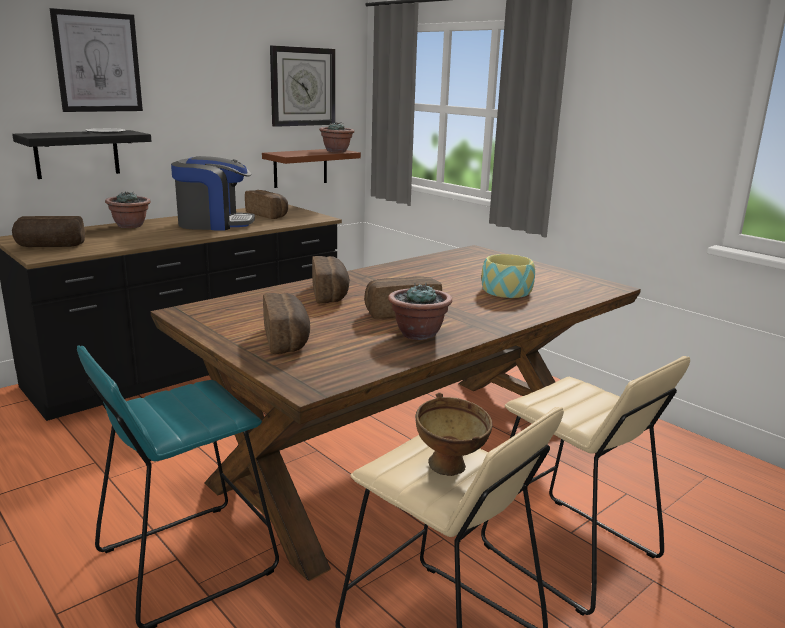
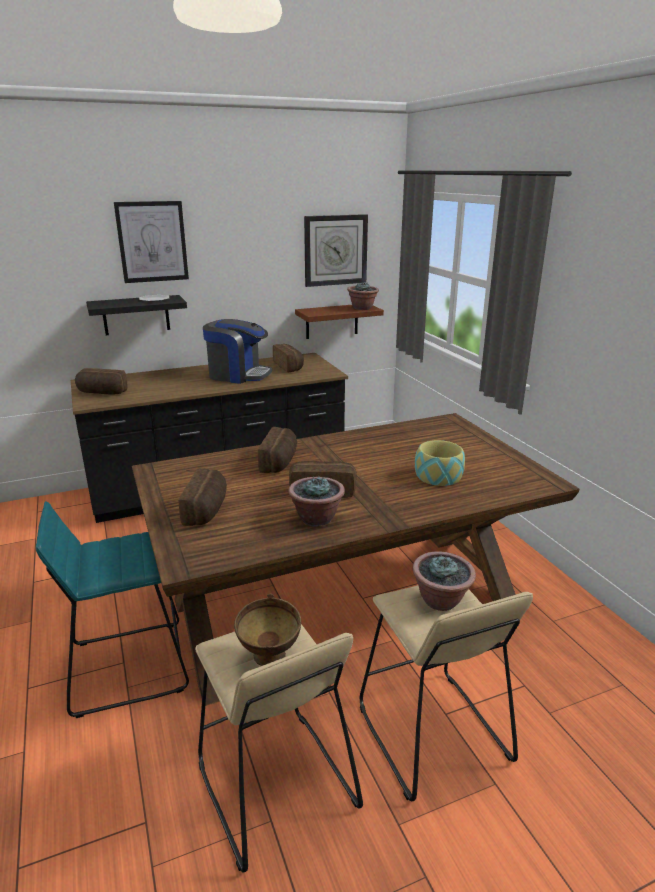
camera: 20 degrees right, 5 degrees up
(130, 226) = (174, 373): potted plant -> potted plant (441, 600)

